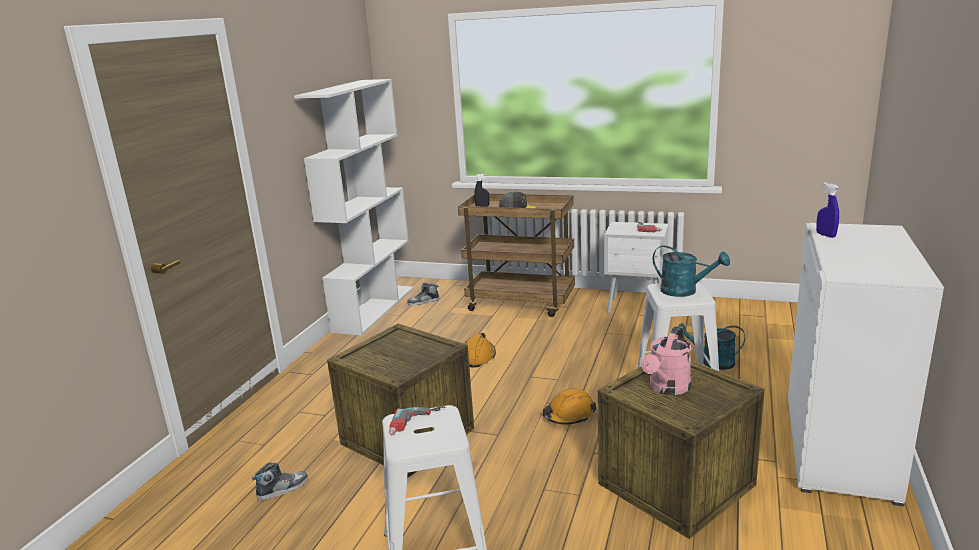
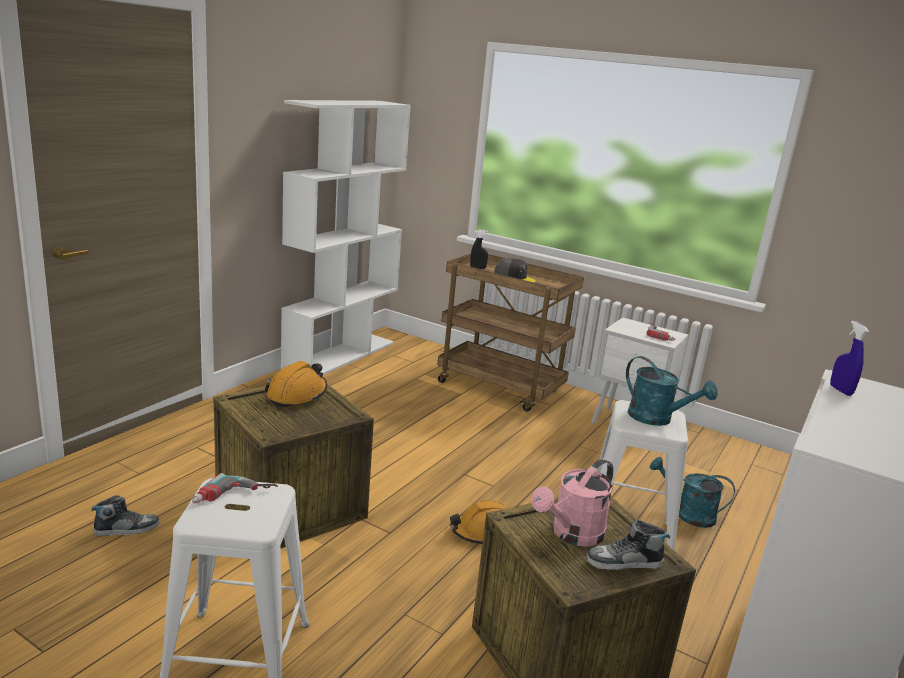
camera: 10 degrees right, 0 degrees up
(423, 302) = (395, 360): shoe -> shoe (624, 562)
(477, 357) = (418, 436): orange hard hat -> orange hard hat (297, 394)

